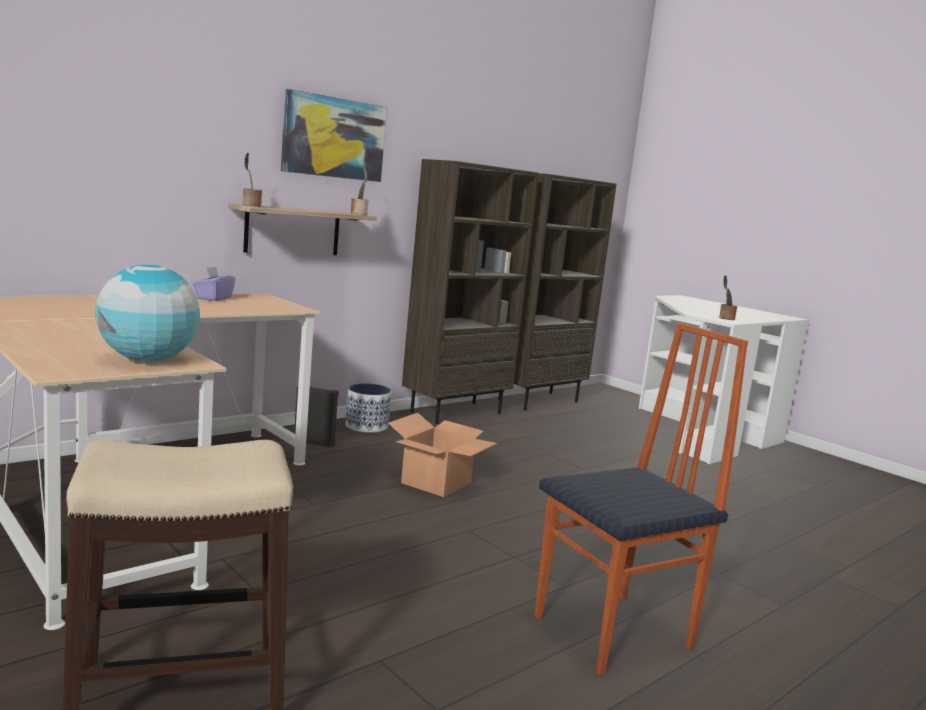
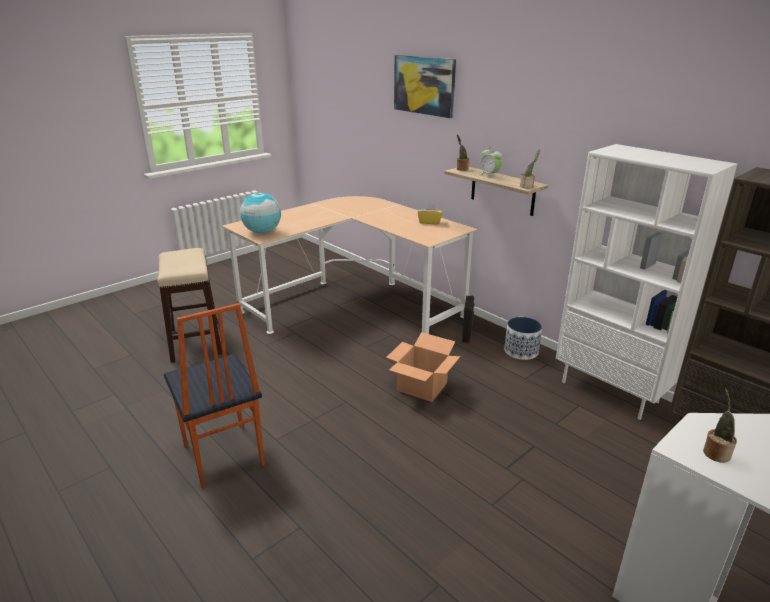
camera: 90 degrees right, 15 degrees up
(213, 298) = (430, 222): purple tissue box -> yellow tissue box
(296, 208) = (489, 175): none -> alarm clock
(334, 138) = (536, 122): picture -> picture (424, 85)
(455, 412) = (610, 391): brown bookcase -> white bookcase

